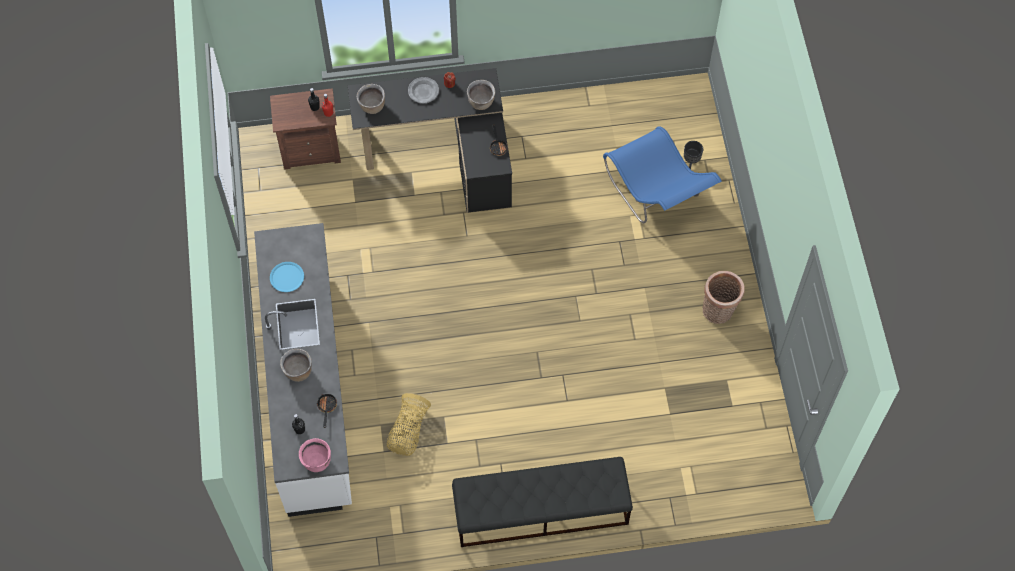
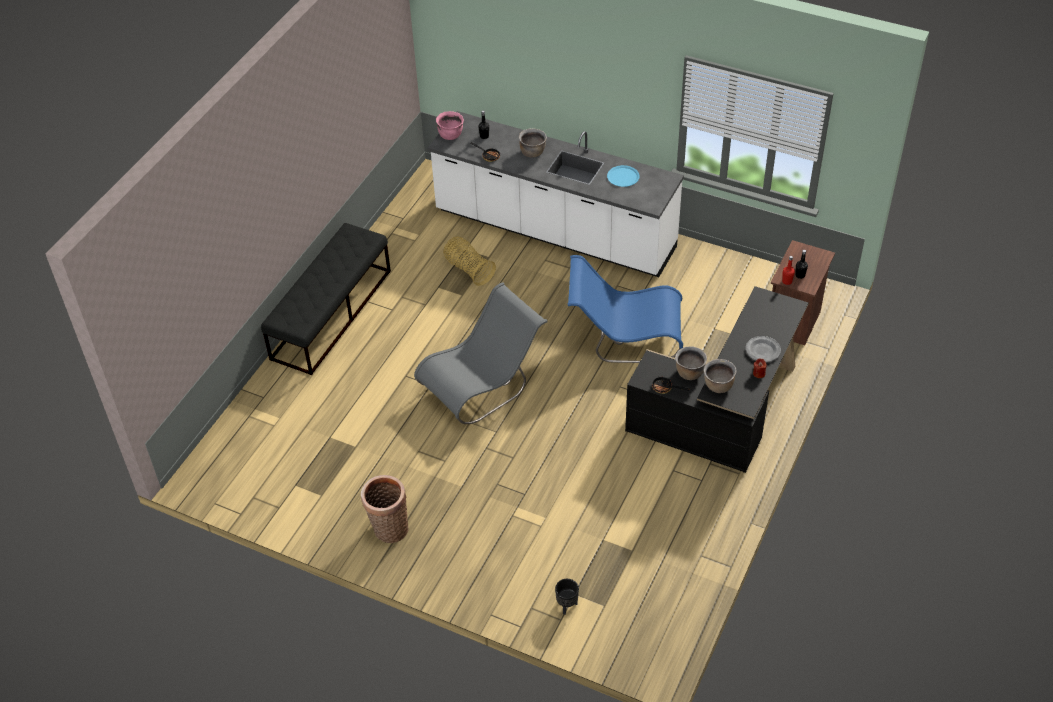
camera: 125 degrees right, 15 degrees down
(372, 107) = (770, 308): brown cooking pot -> brown cooking pot (689, 373)
(536, 335) = (482, 385): none -> grey chair
(656, 194) = (552, 553): blue chair -> blue chair (624, 338)

